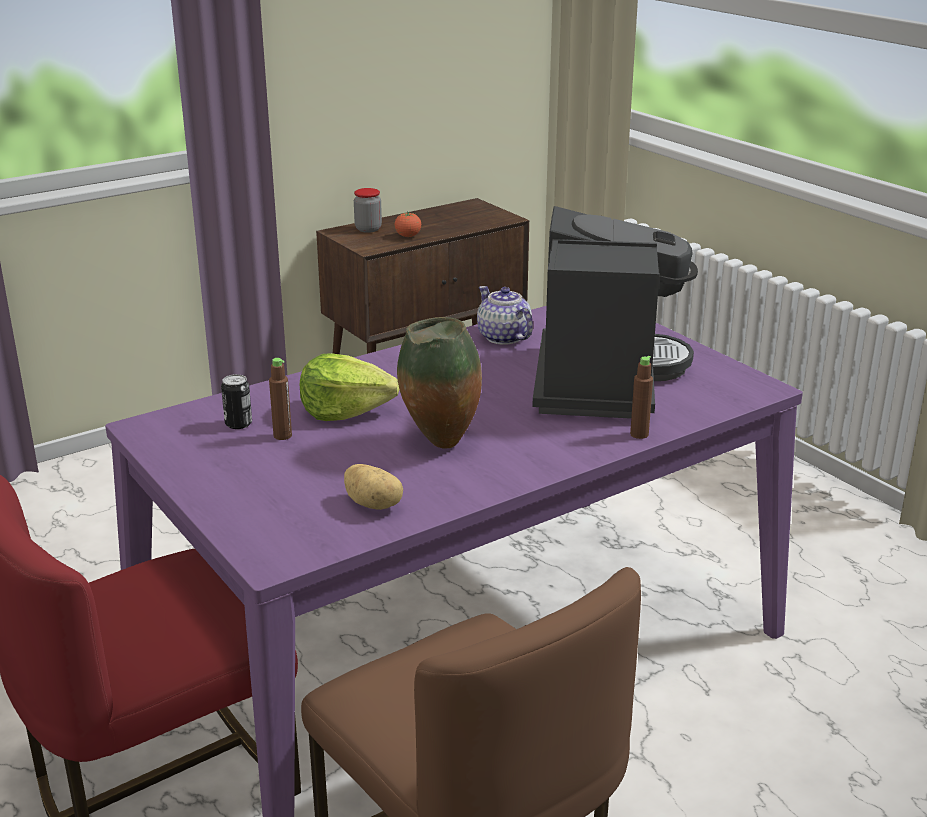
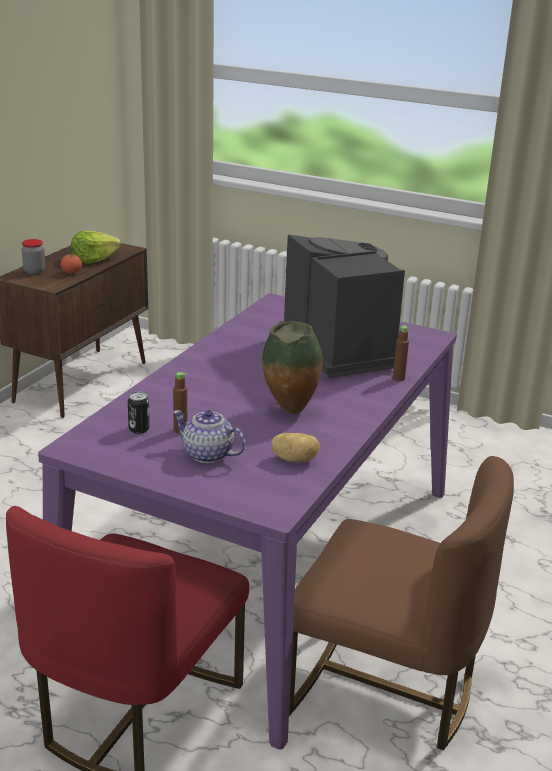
camera: 30 degrees left, 0 degrees up
(345, 411) = (202, 404): lettuce -> lettuce (94, 259)
(503, 337) = (247, 333): teapot -> teapot (208, 455)

